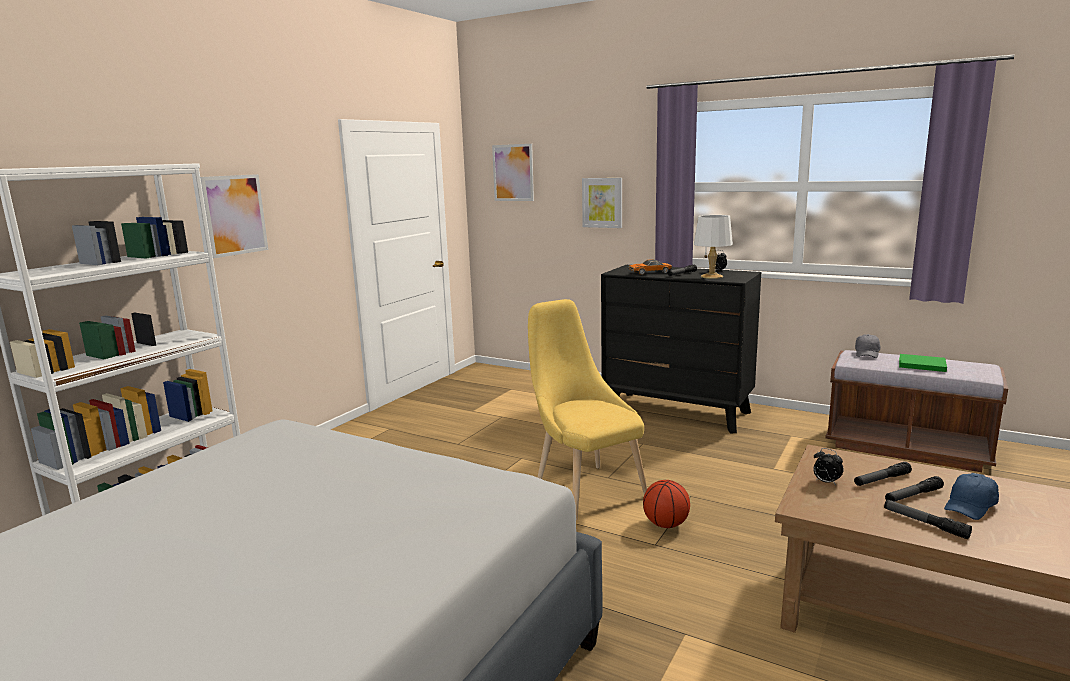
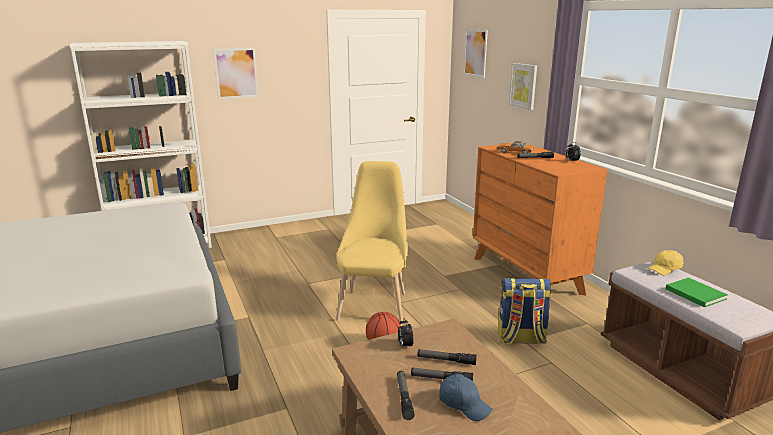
camera: 35 degrees right, 5 degrees up
(676, 411) = (526, 275): black dresser -> orange dresser
(712, 277) = (550, 165): white table lamp -> none
(767, 468) = (521, 339): none -> backpack
(867, 353) = (665, 269): grey cap -> yellow cap
(970, 506) = (464, 404): blue cap -> blue cap turned 135 degrees counterclockwise

